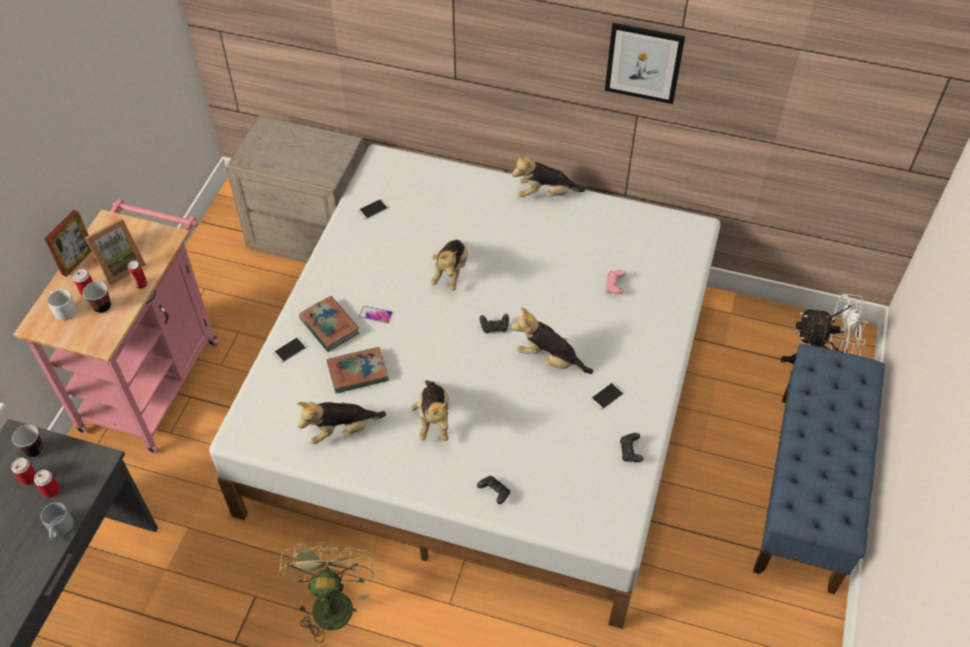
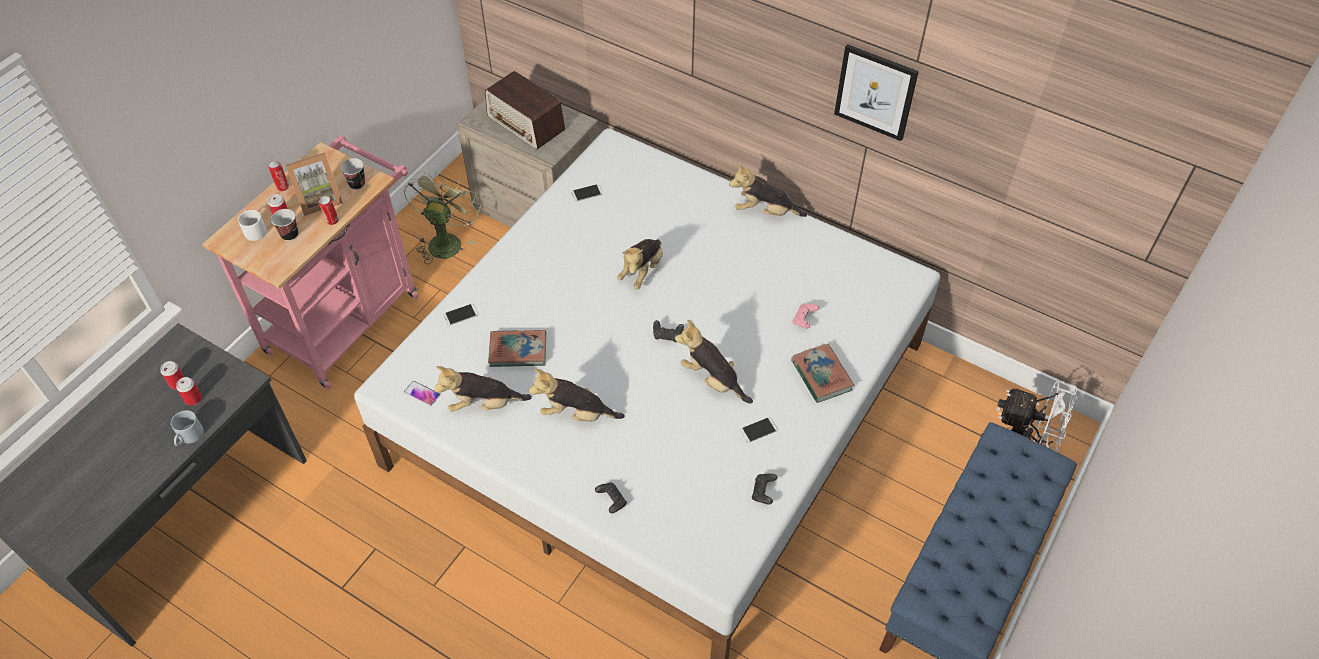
camera: 15 degrees right, 0 degrees up
(34, 450) = (191, 357): cup -> cup (357, 184)
(78, 261) = (282, 187): picture frame -> can
(294, 154) = (526, 124): none -> radio
(329, 326) = (506, 300): book -> book (821, 375)
(331, 601) = (445, 571): green fan -> green fan (446, 240)
(375, 315) = (554, 298): phone -> phone (422, 393)
(433, 419) = (576, 414): plush toy -> plush toy turned 90 degrees clockwise

